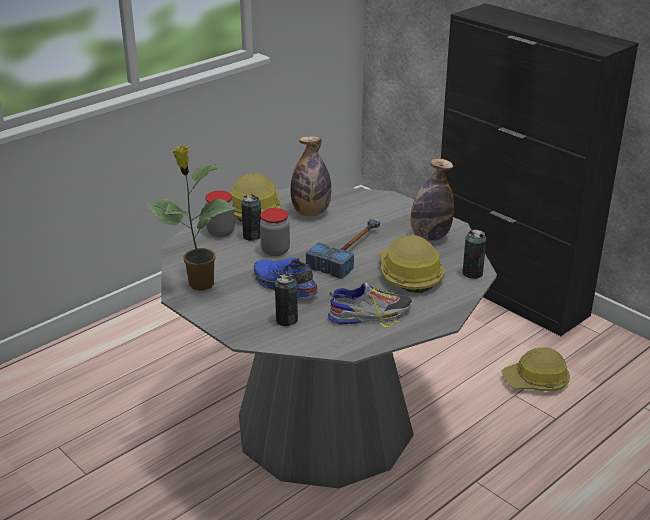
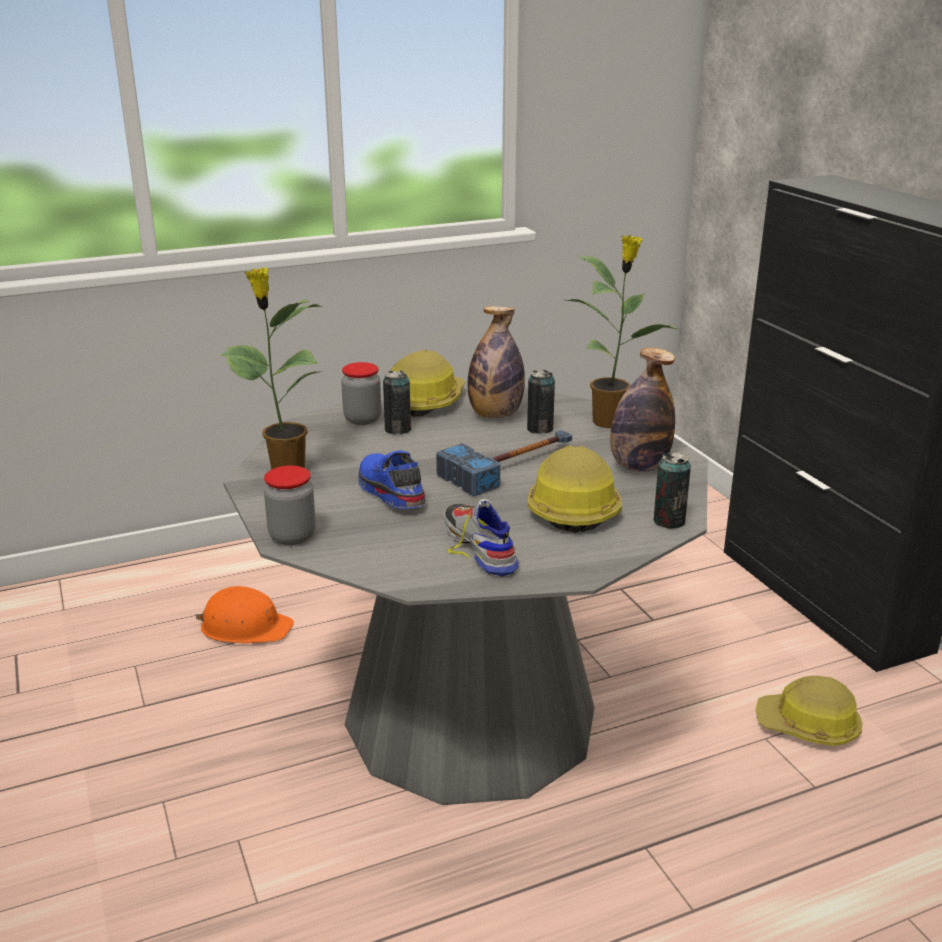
camera: 20 degrees right, 5 degrees down
(125, 398) = (245, 627): none -> orange hard hat
(275, 251) = (413, 450): jar -> jar (292, 536)
(286, 320) = (359, 532): can -> can (540, 429)
(370, 314) = (479, 546): shoe -> shoe turned 120 degrees counterclockwise
(390, 205) = (610, 422): none -> potted plant

